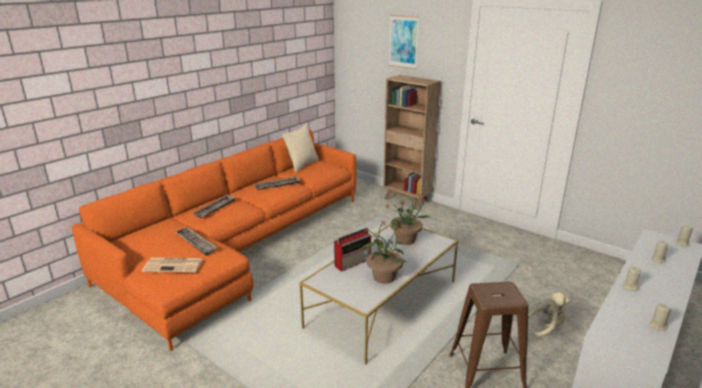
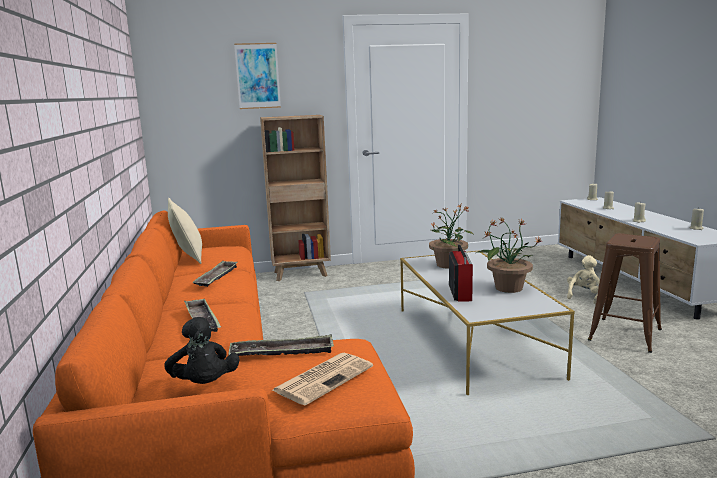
camera: 50 degrees left, 10 degrees down
(148, 241) = (204, 385): none -> black plush toy

